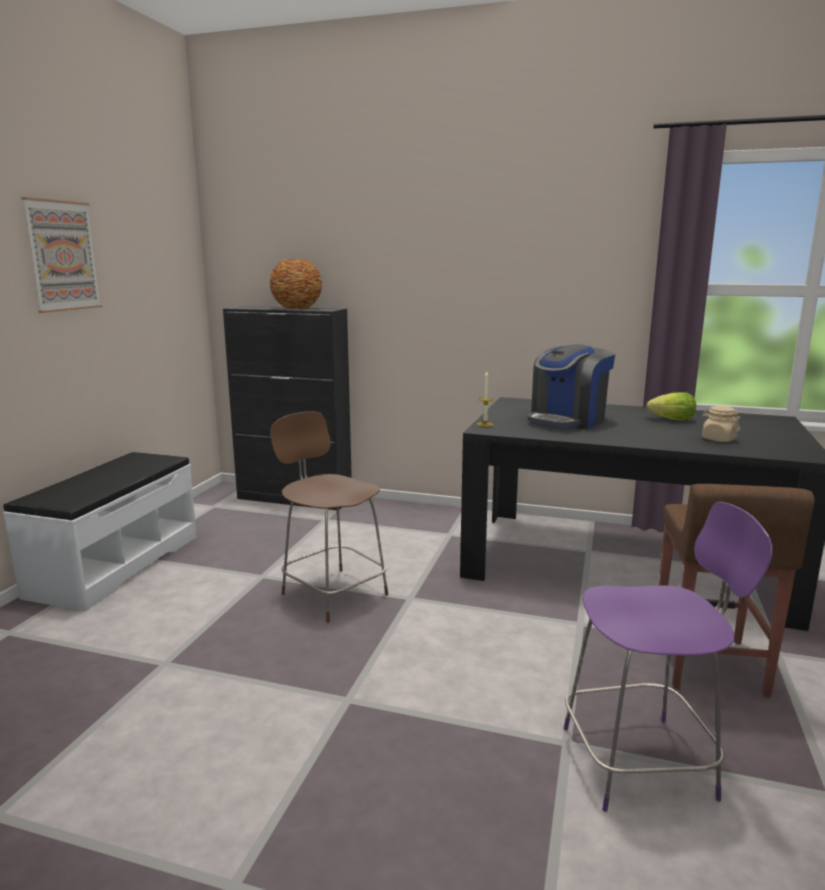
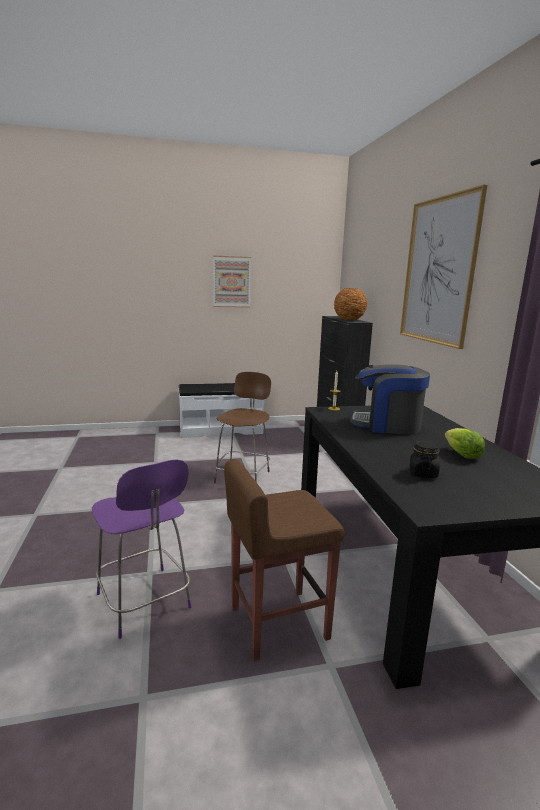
camera: 60 degrees right, 0 degrees up
(488, 232) = (438, 271): none -> picture
(718, 439) = (423, 473): beige jar -> black jar

